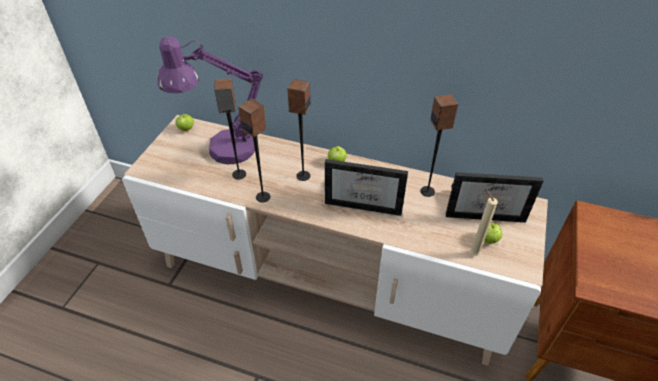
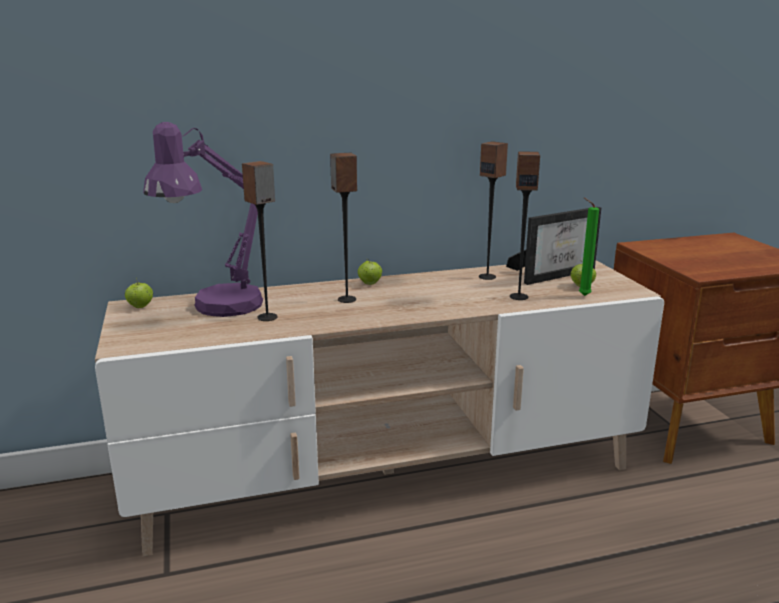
camera: 35 degrees left, 25 degrees down
(263, 197) = (323, 323): speaker -> speaker (519, 296)
(365, 202) = (440, 297): picture frame -> none
(473, 252) = (582, 295): beige candle -> green candle

